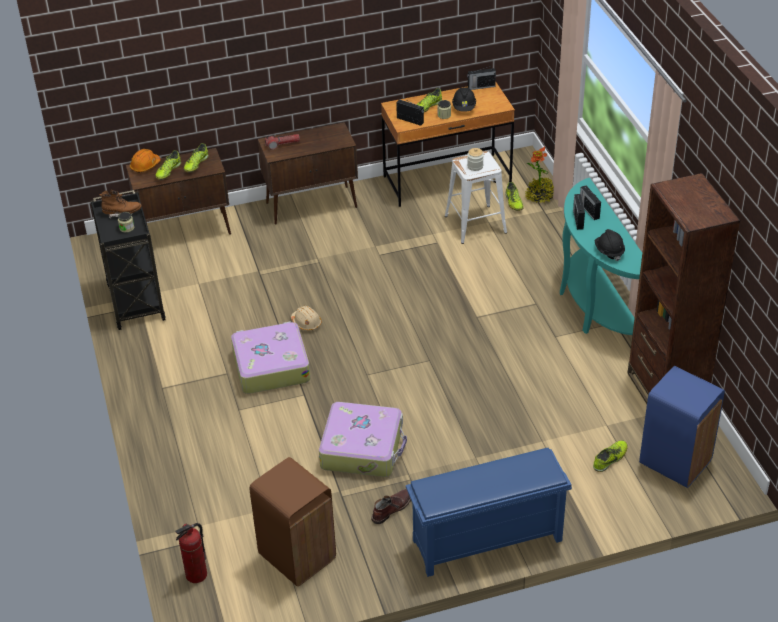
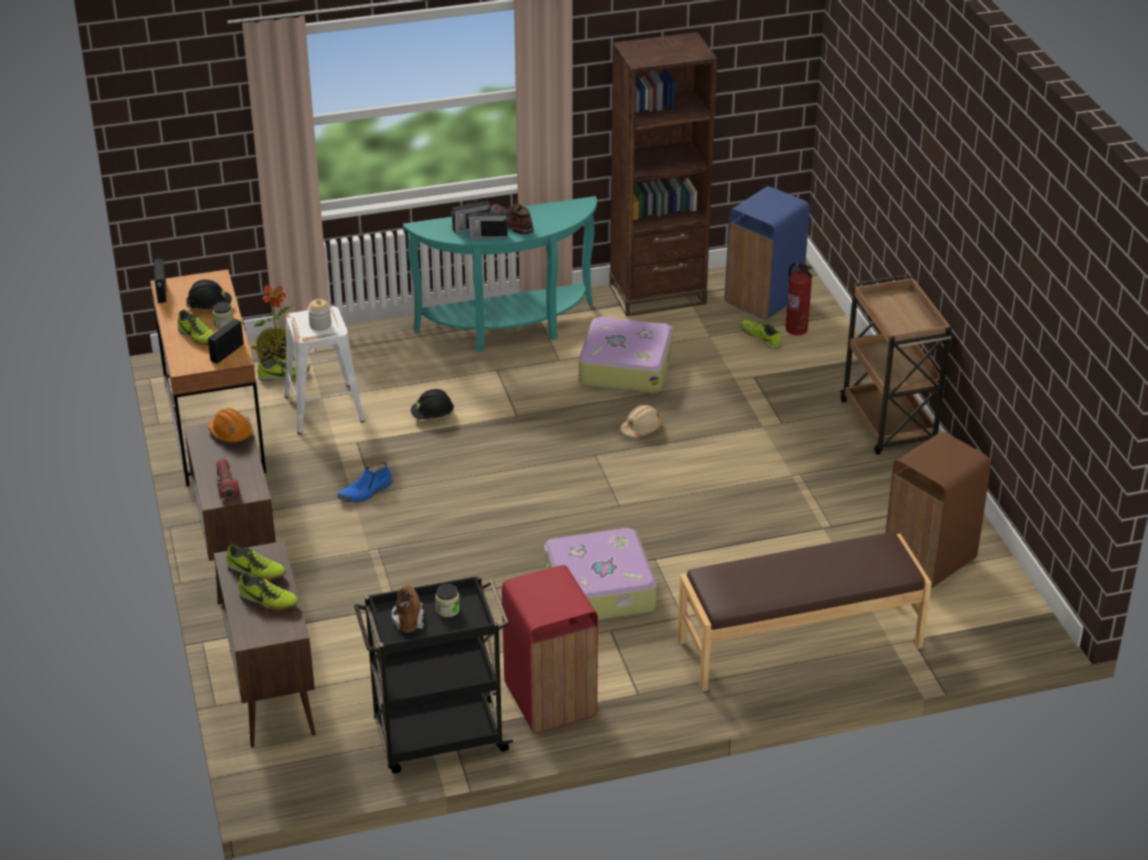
camera: 90 degrees left, 5 degrees down
(145, 166) = (245, 628): orange hard hat -> orange hard hat (230, 433)
(161, 347) = (549, 701): none -> red trash can
(196, 575) = (970, 641): fire extinguisher -> fire extinguisher (797, 329)
(203, 472) = (800, 644): none -> brown bench
(306, 323) = (511, 558): beige hard hat -> beige hard hat (641, 429)
(363, 448) = (750, 509): suitcase -> suitcase (625, 367)
(379, 251) = (365, 492): none -> blue boot
(391, 508) = (847, 489): brown boot -> brown boot (510, 224)
(486, 541) = (888, 424): blue shoe rack -> brown cart
(609, 251) = (552, 221): black hard hat -> black hard hat (432, 416)

